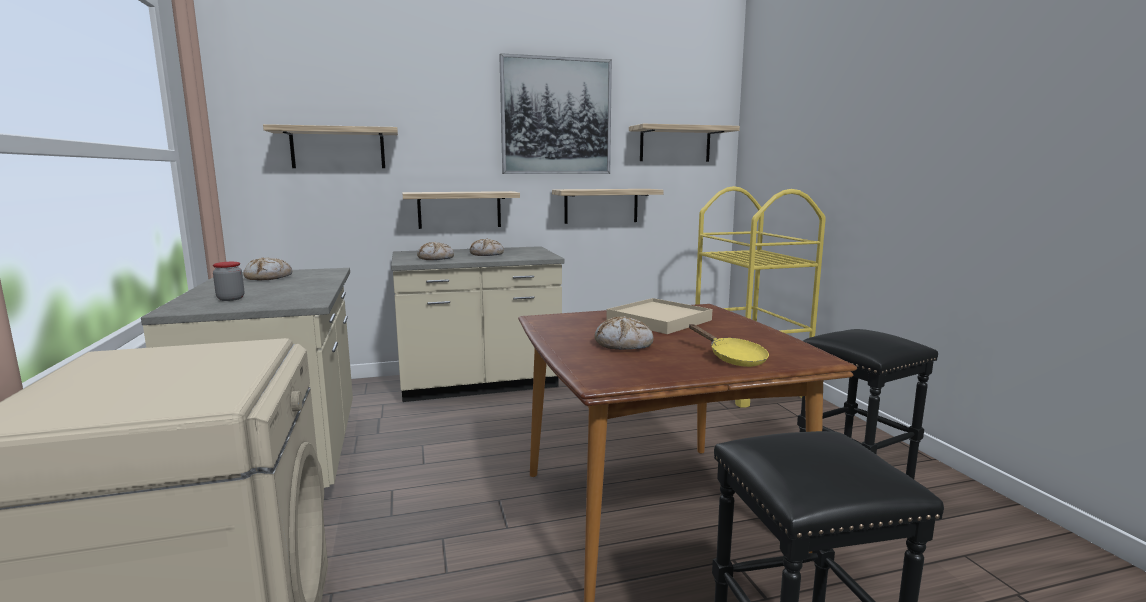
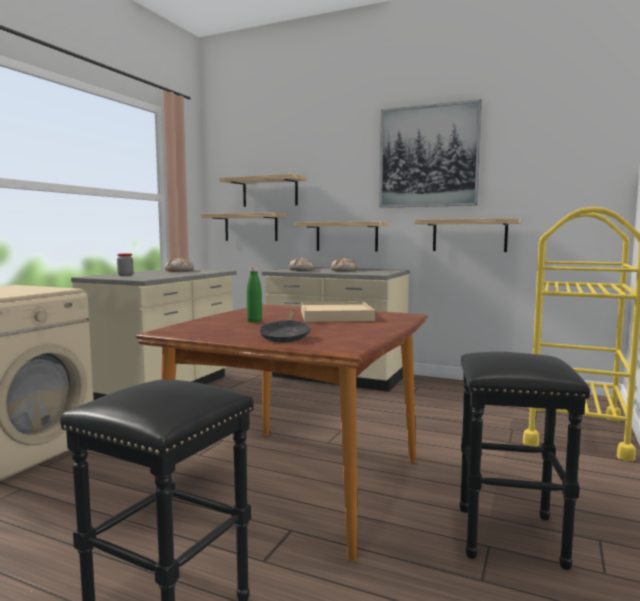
camera: 40 degrees right, 5 degrees down
(624, 344) = (254, 321): bread -> green bottle
(675, 144) = (553, 173): shelf -> shelf (251, 227)
(733, 358) = (285, 337): yellow frying pan -> black frying pan

